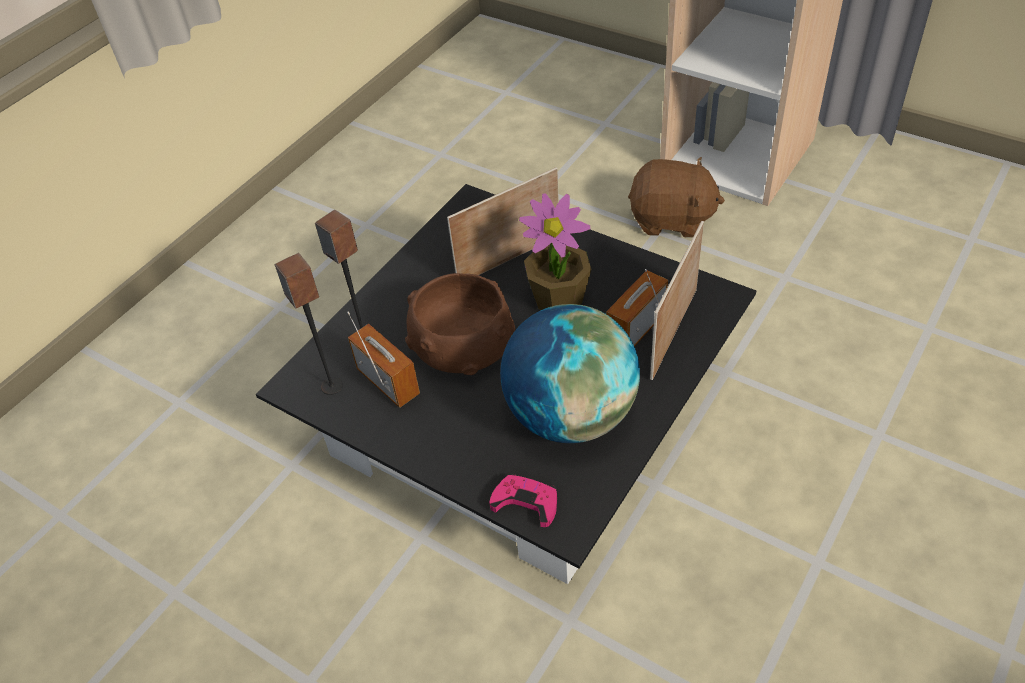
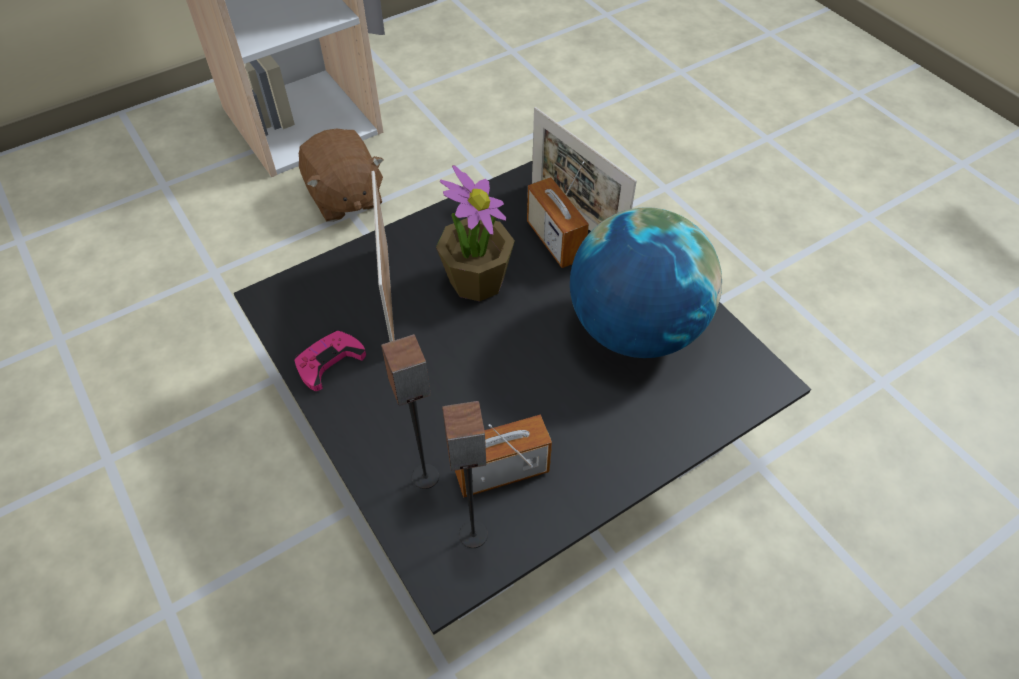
camera: 70 degrees left, 5 degrees up
(461, 345) = (489, 384): brown bowl -> none
(526, 502) = (725, 402): pink game controller -> pink game controller (329, 362)
(671, 220) = (345, 197): brown plush toy -> brown plush toy turned 120 degrees clockwise

